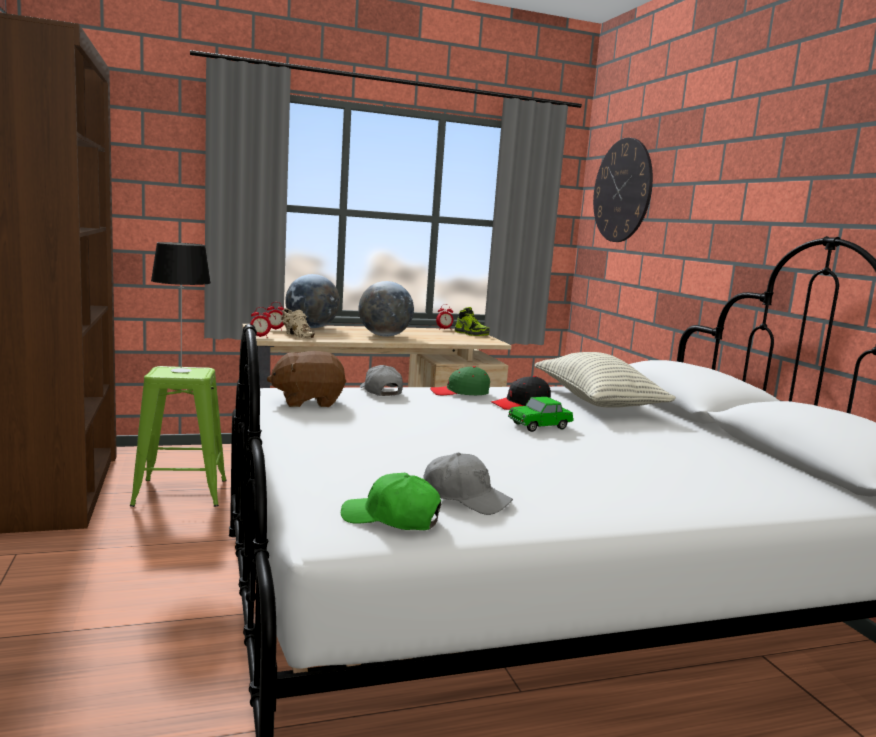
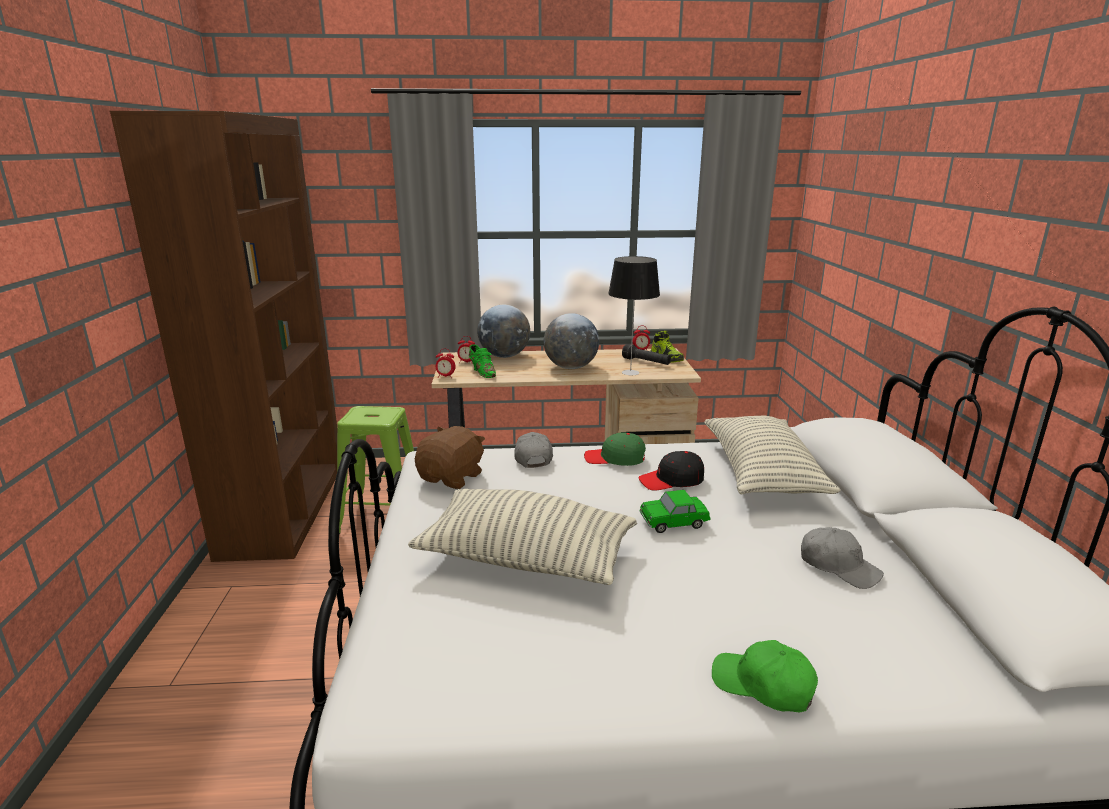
camera: 15 degrees right, 10 degrees up
(181, 370) = (373, 413): table lamp -> table lamp (630, 373)
(297, 335) = (482, 372): beige shoe -> green shoe
(308, 402) = (452, 477): brown plush toy -> brown plush toy turned 120 degrees clockwise
(391, 519) = (435, 695): green cap -> green cap (763, 685)
(418, 445) = (525, 558): none -> pillow
(454, 335) = (646, 362): none -> black flashlight
(465, 498) = (529, 660): grey cap -> grey cap (838, 566)
(622, 190) = (841, 196): wall clock -> none

